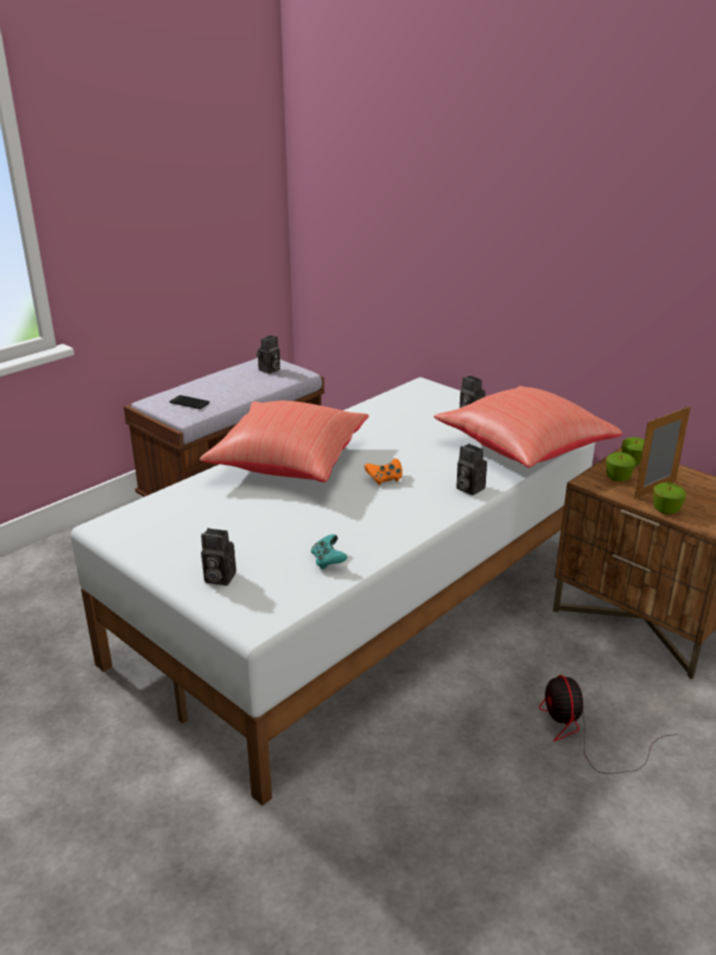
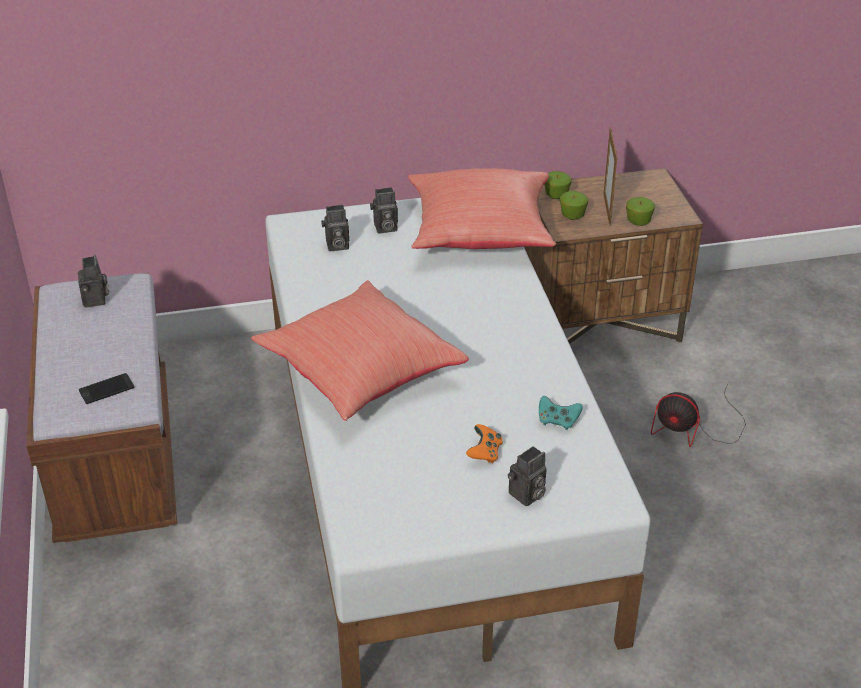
camera: 55 degrees left, 10 degrees up
(384, 479) = (452, 330): orange game controller -> orange game controller (484, 453)
(468, 488) = (515, 294): camera -> camera (336, 246)

